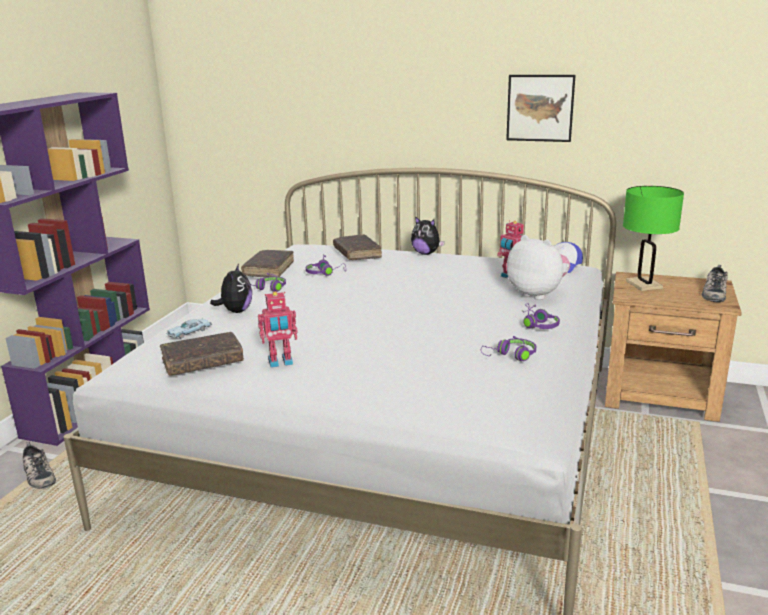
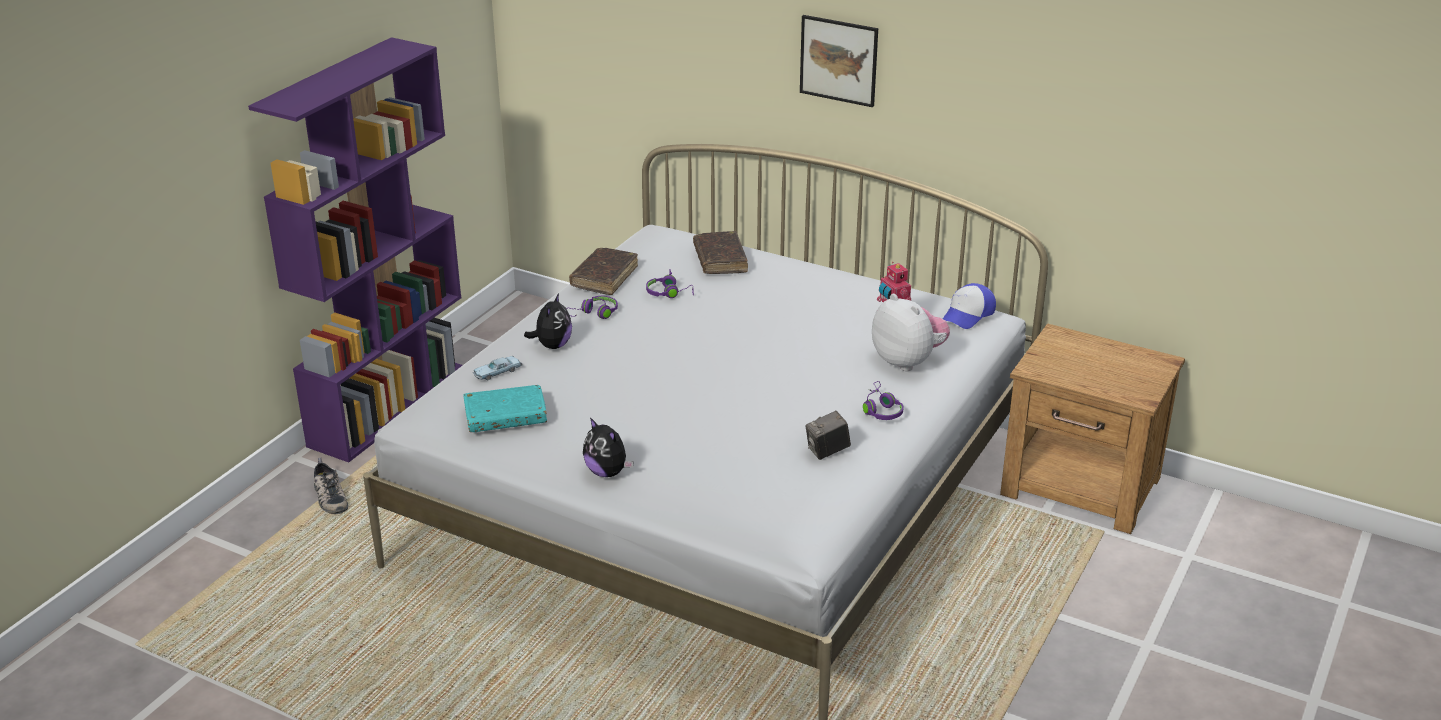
camera: 10 degrees right, 10 degrees up
(202, 362) = (505, 417): brown book -> turquoise book
(280, 362) = (584, 429): toy robot -> none
(426, 253) = (808, 269): plush toy -> plush toy (607, 472)
(511, 356) = (827, 451): purple headphones -> camera
(540, 108) = (963, 108): picture -> picture (838, 60)
(643, 285) = (1066, 352): green table lamp -> none
(713, 293) = (1144, 377): shoe -> none

